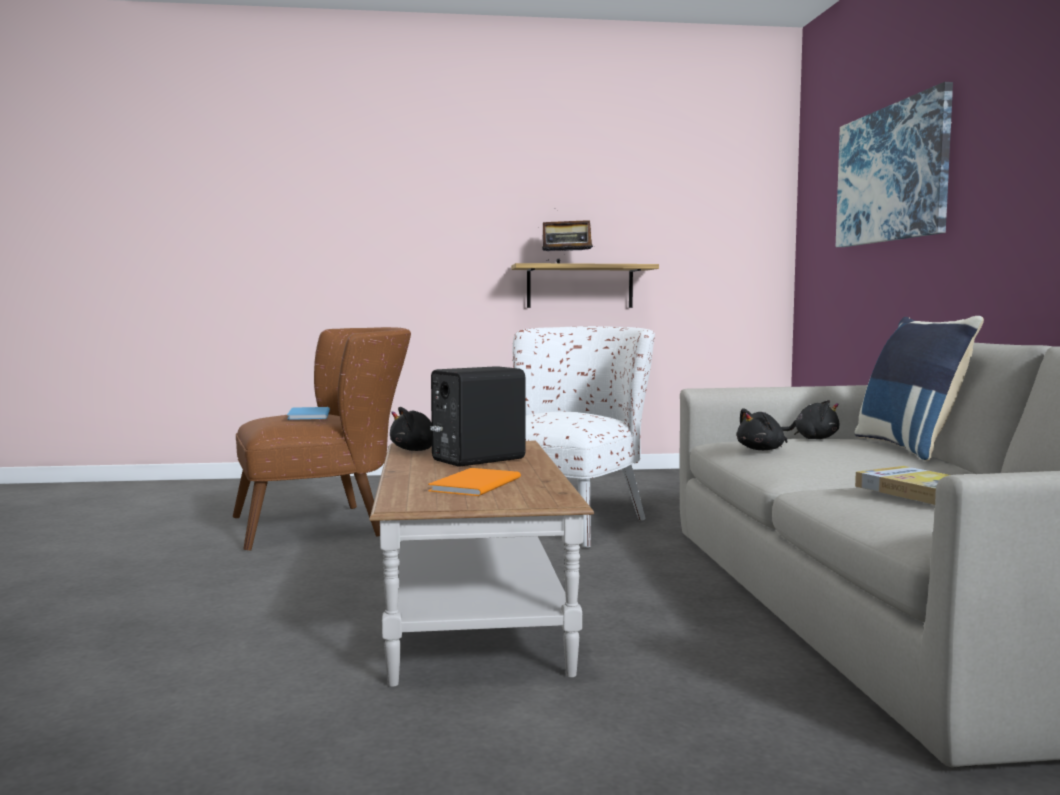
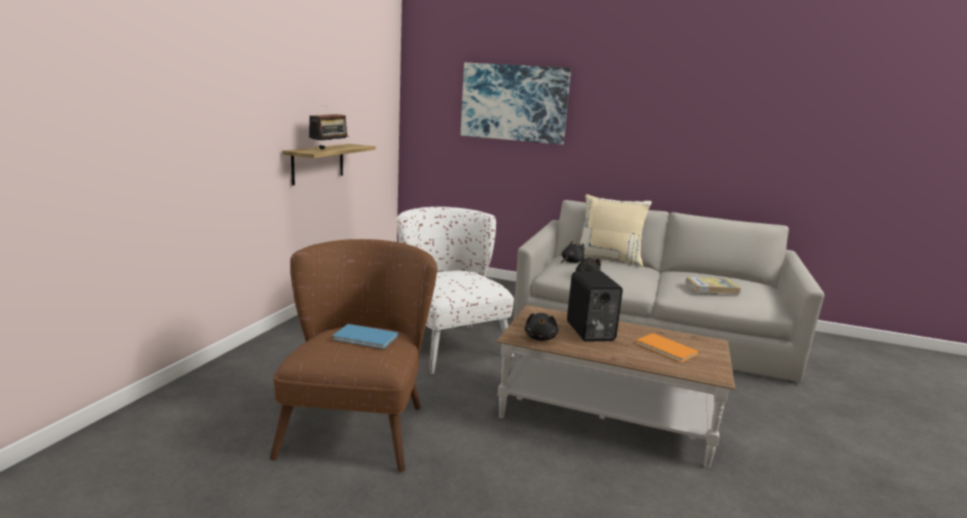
camera: 65 degrees left, 10 degrees up
(911, 448) = (609, 258): blue pillow -> beige pillow

